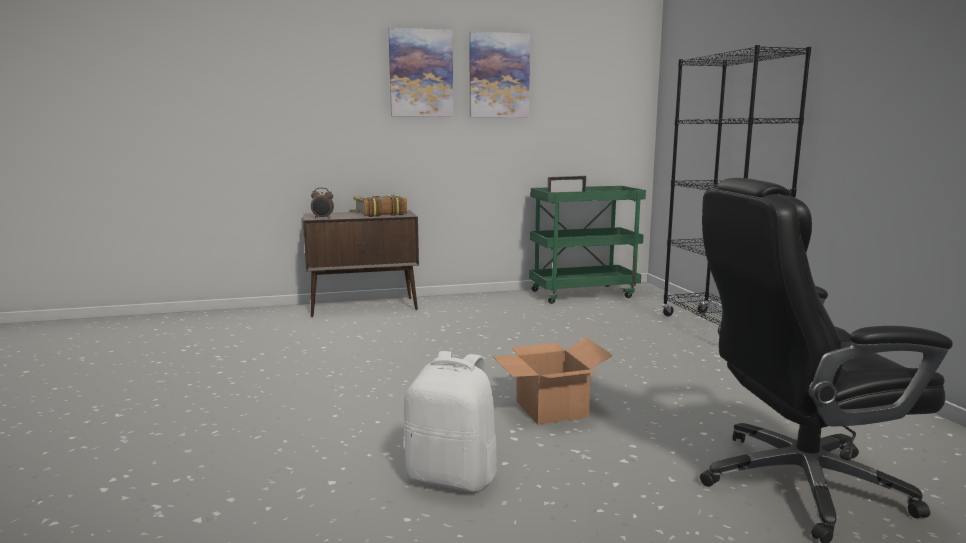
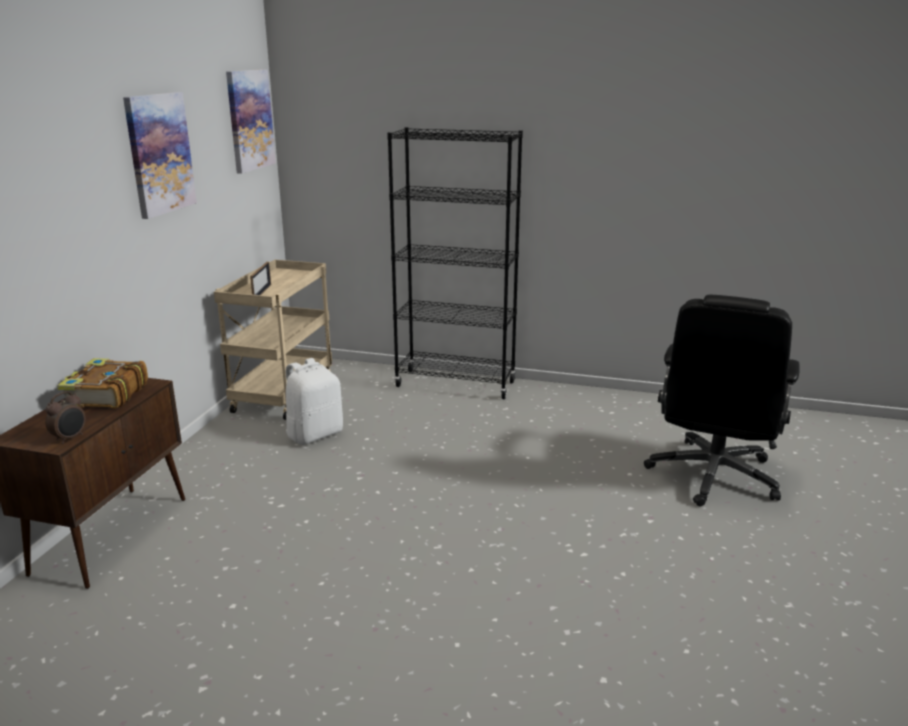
camera: 60 degrees left, 10 degrees up
(421, 73) = (83, 169): picture -> picture (249, 120)
(453, 477) = (632, 607): white backpack -> white backpack (315, 434)
(552, 409) = (544, 516): cardboard box -> none
(583, 294) = (283, 393): green cart -> beige cart

